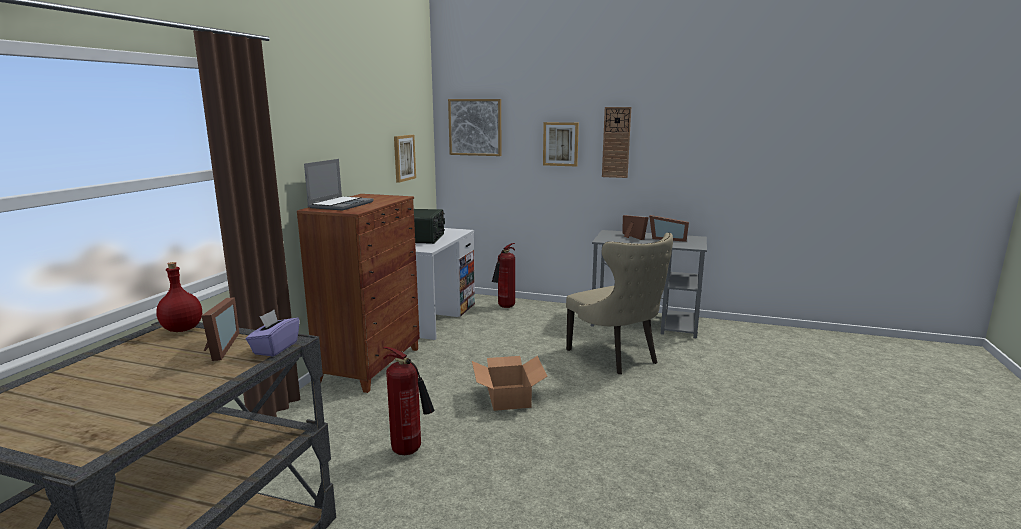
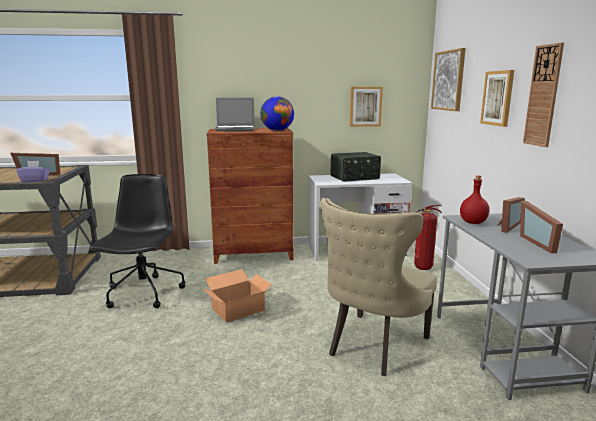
camera: 65 degrees right, 0 degrees up
(182, 329) = (67, 168): red bottle -> red bottle (472, 222)
(388, 197) = (277, 130): none -> globe
(410, 451) = (143, 295): fire extinguisher -> black office chair

